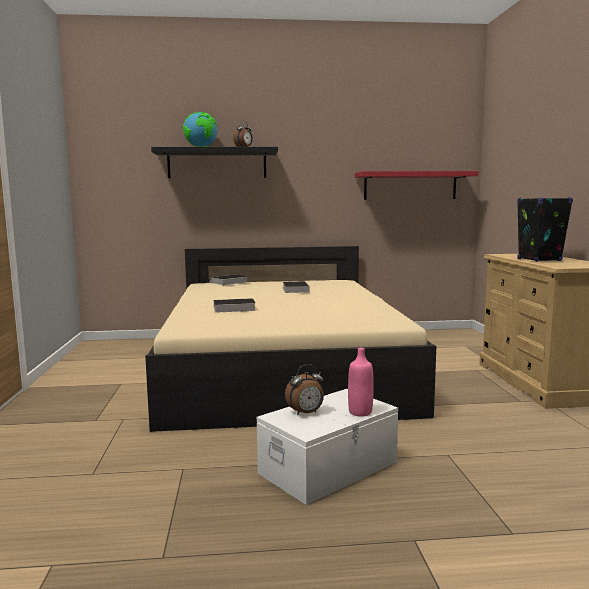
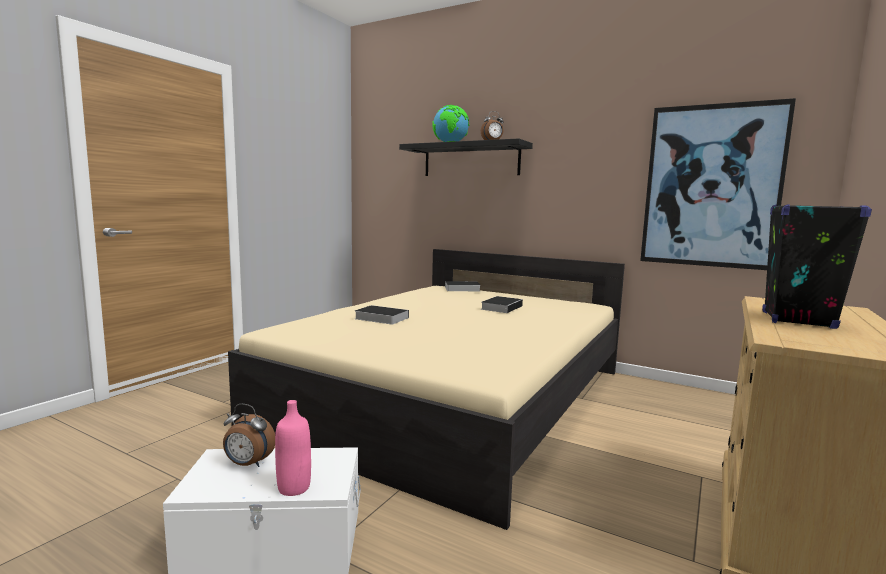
camera: 35 degrees right, 0 degrees up
(410, 186) = (711, 186): red shelf -> picture

